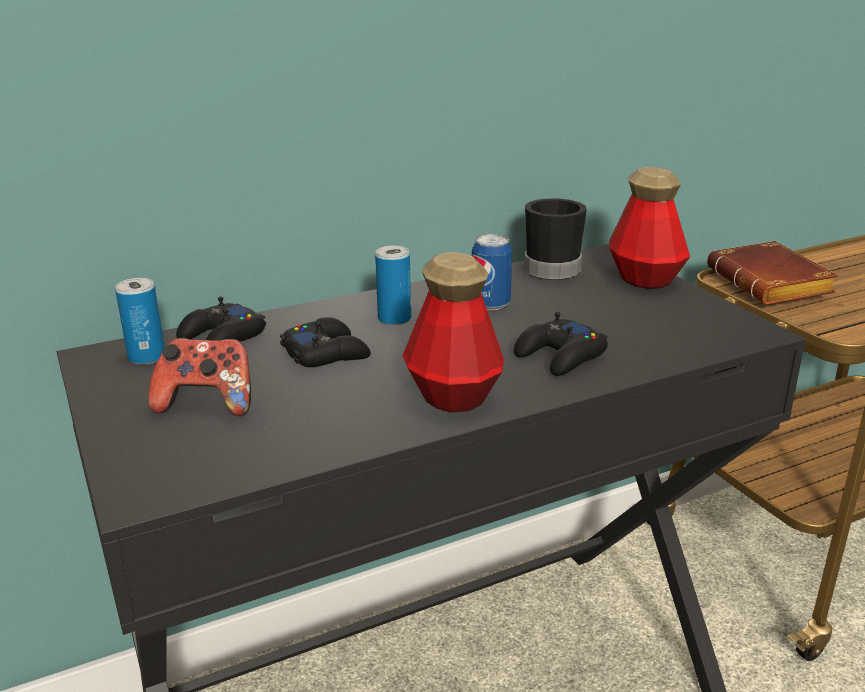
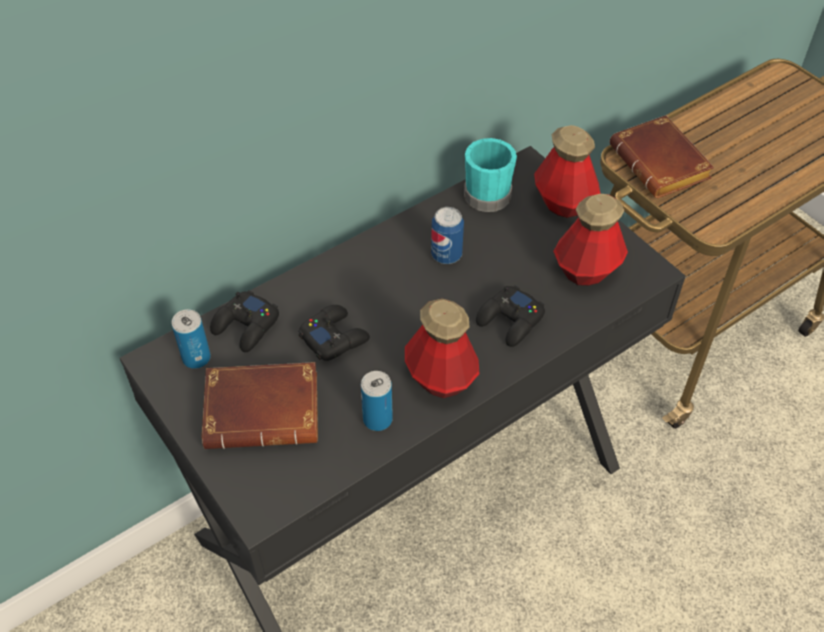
camera: 10 degrees left, 25 degrees up
(207, 403) = (266, 409): game controller -> brown book
(394, 319) = (374, 284): can -> can (377, 419)
(553, 267) = (487, 191): black mug -> turquoise mug
(669, 326) = (586, 270): none -> bottle

